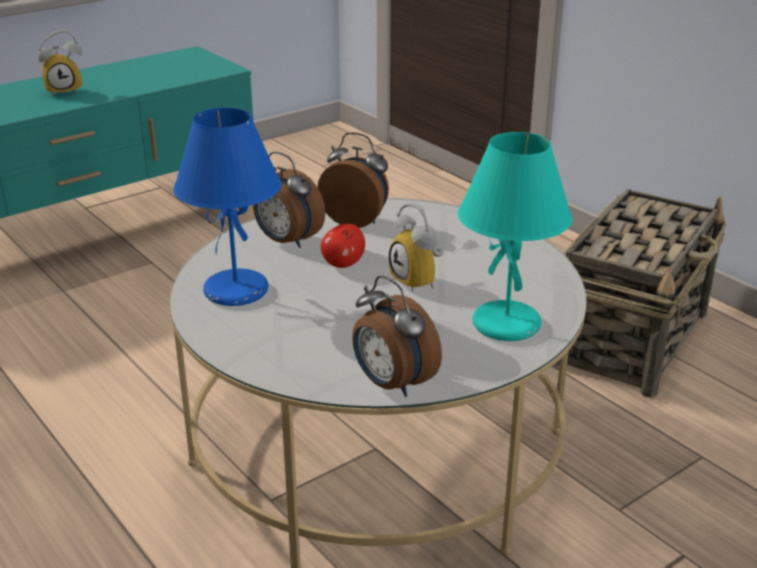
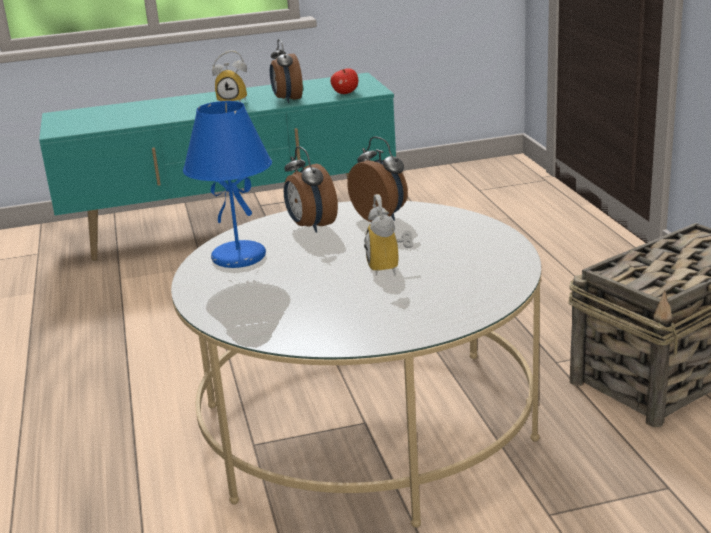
camera: 25 degrees right, 5 degrees down
(343, 264) = (339, 248): apple -> apple (345, 93)
(391, 384) = (294, 339): alarm clock -> alarm clock (287, 100)
(508, 325) = (433, 310): turquoise table lamp -> none

